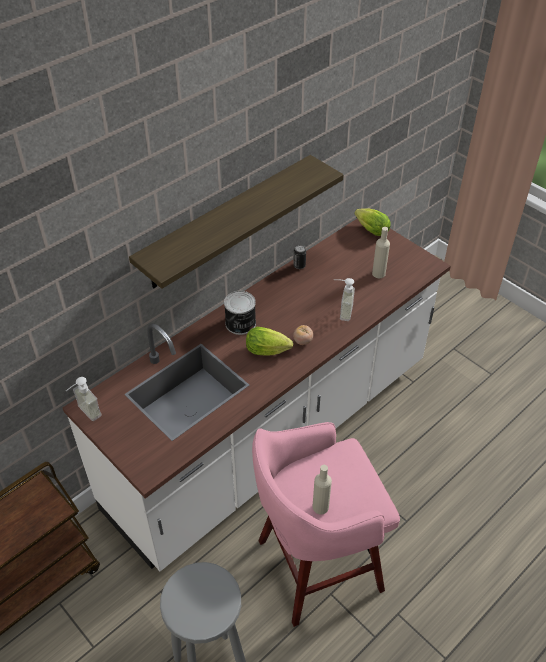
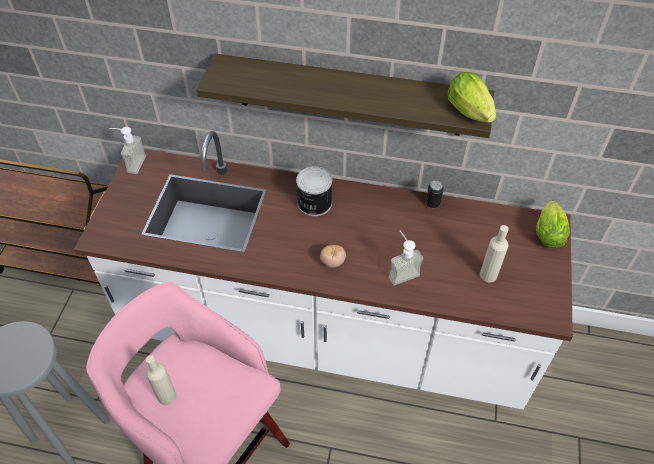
camera: 55 degrees right, 5 degrees up
(269, 351) = (298, 243): lettuce -> lettuce (471, 114)

